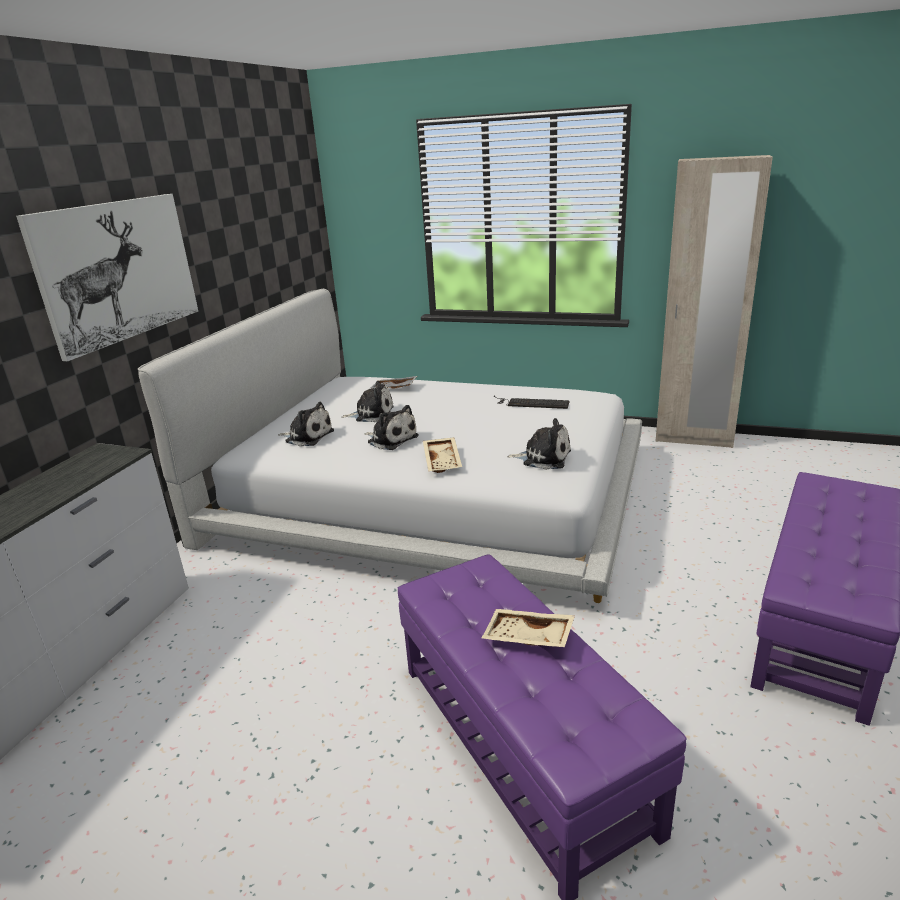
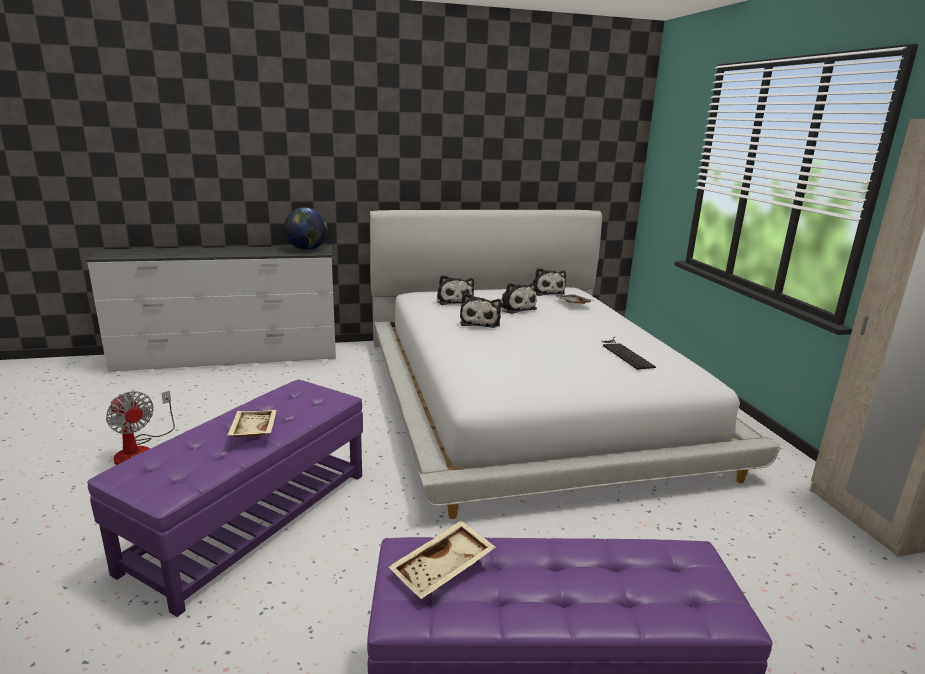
camera: 55 degrees right, 5 degrees down
(91, 460) = (307, 249): none -> globe
(118, 271) = (388, 146): picture -> none
(254, 846) = (140, 450): none -> fan
(443, 461) = (466, 345): beige tray -> beige tray (443, 569)
(543, 458) = (518, 379): plush toy -> plush toy (546, 292)

